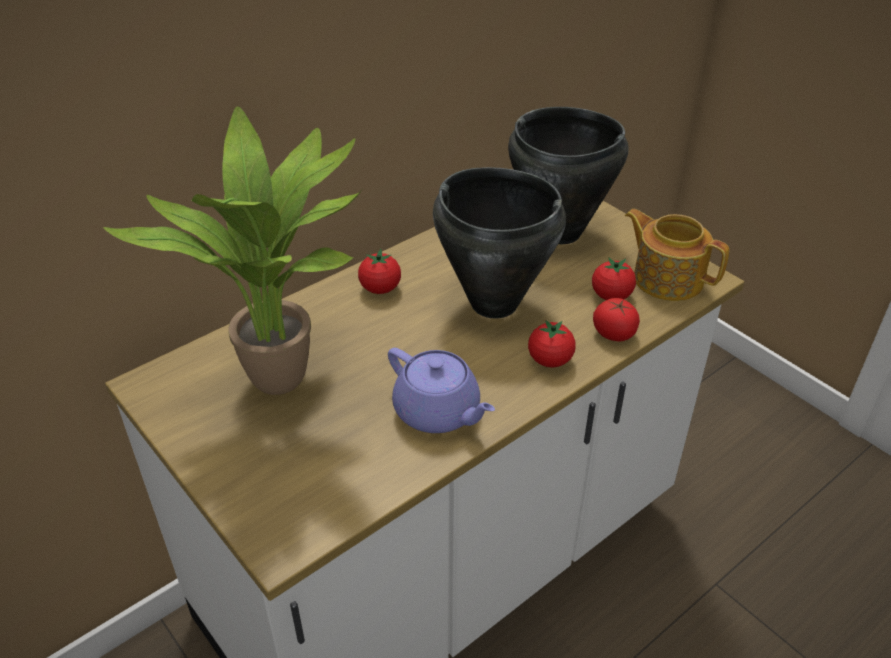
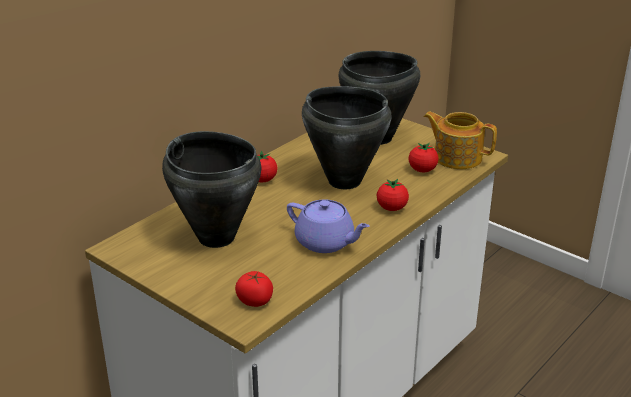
camera: 10 degrees left, 10 degrees down
(287, 382) = (216, 237): potted plant -> black cooking pot
(614, 333) = (430, 190): tomato -> tomato (255, 301)

